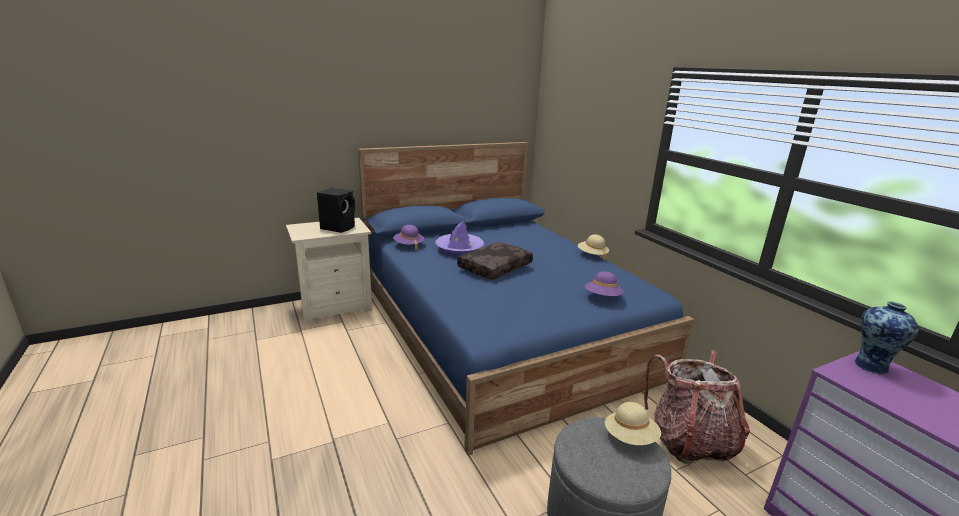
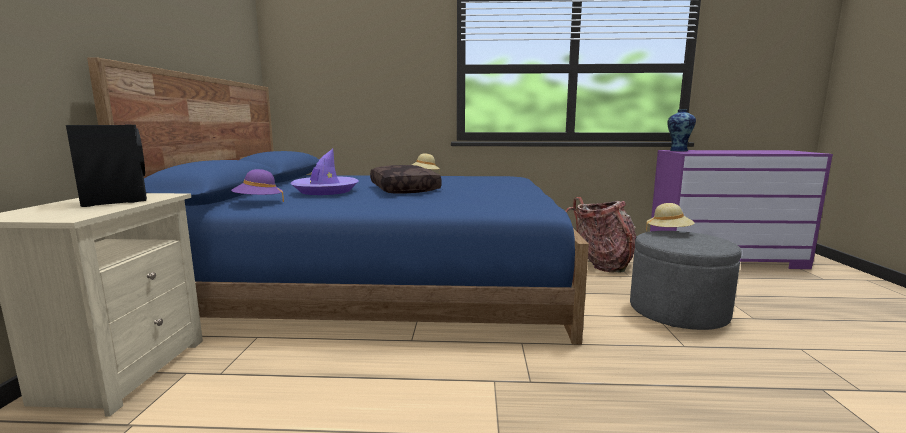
camera: 60 degrees left, 10 degrees down
(602, 297) = (509, 181): purple hat -> none

